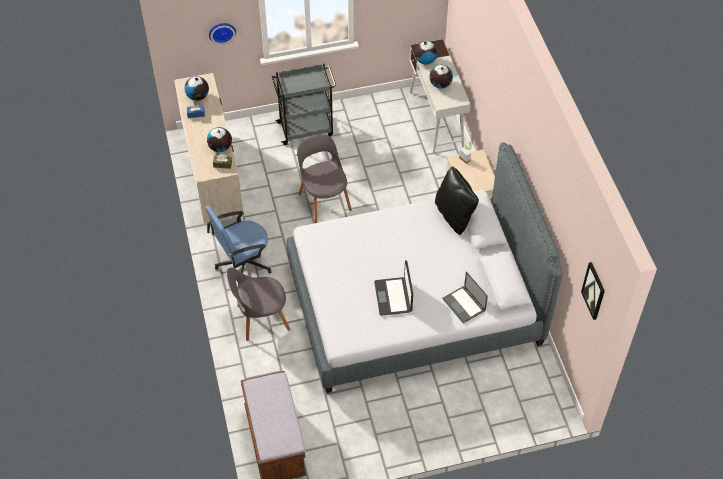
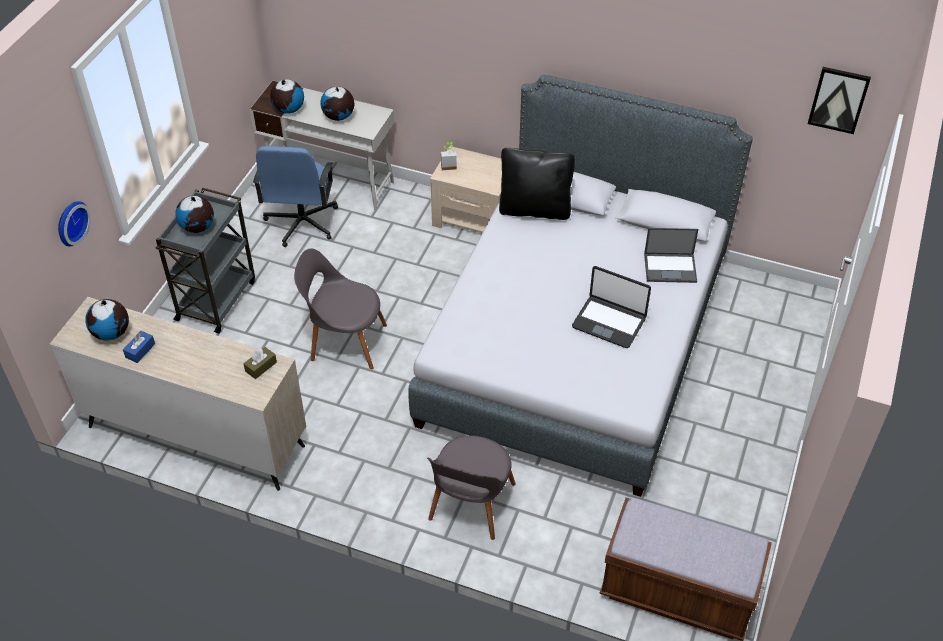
camera: 55 degrees left, 5 degrees down
(220, 148) = (229, 355): globe -> globe (198, 227)
(243, 263) = (366, 477): blue office chair -> blue office chair (301, 223)

